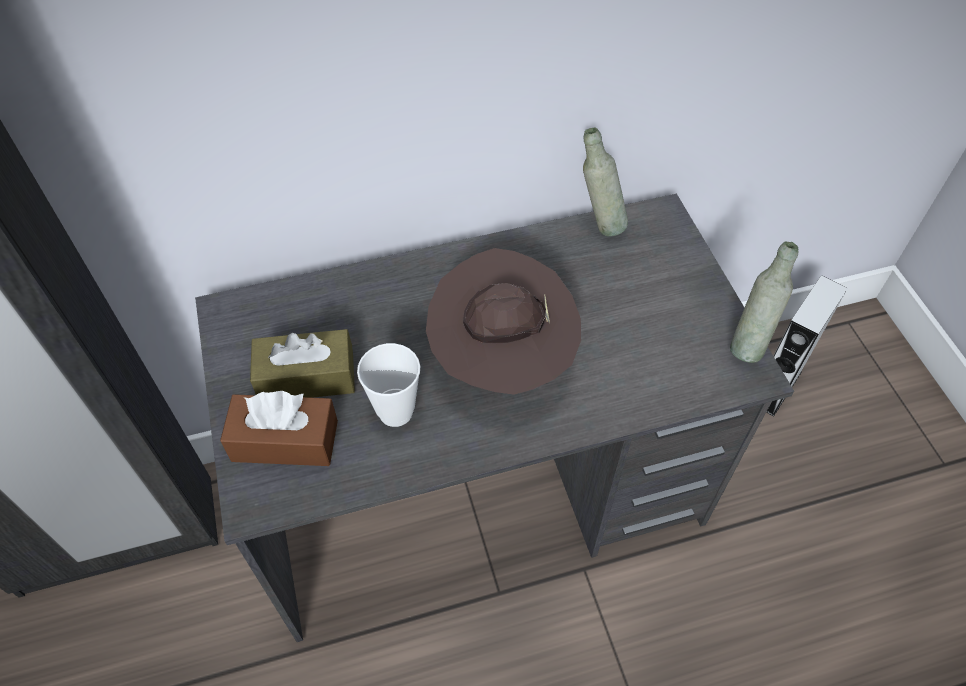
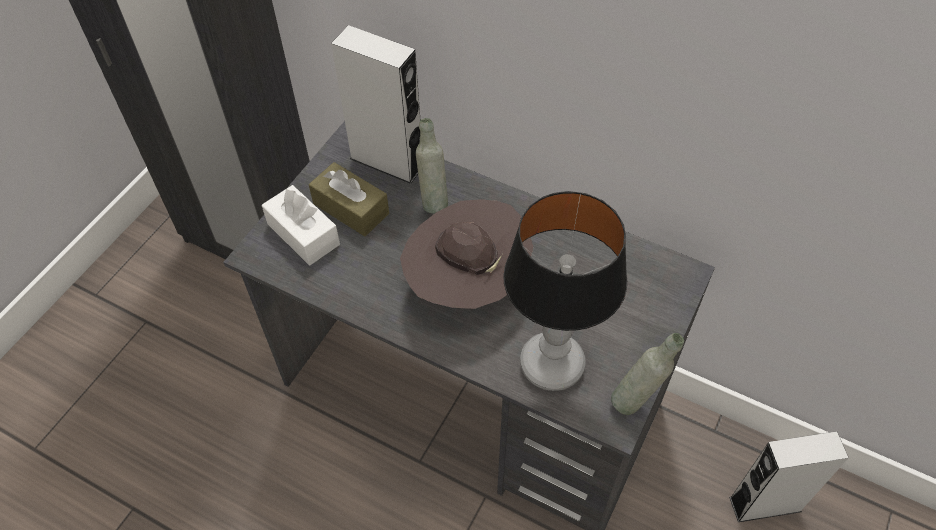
camera: 45 degrees right, 0 degrees up
(285, 441) = (303, 234): brown tissue box -> white tissue box
(291, 305) = (387, 161): none -> grey speaker
(395, 412) = (374, 264): cup -> none
(599, 225) = (629, 248): grey bottle -> grey bottle (433, 200)
(655, 369) = (553, 364): none -> table lamp

